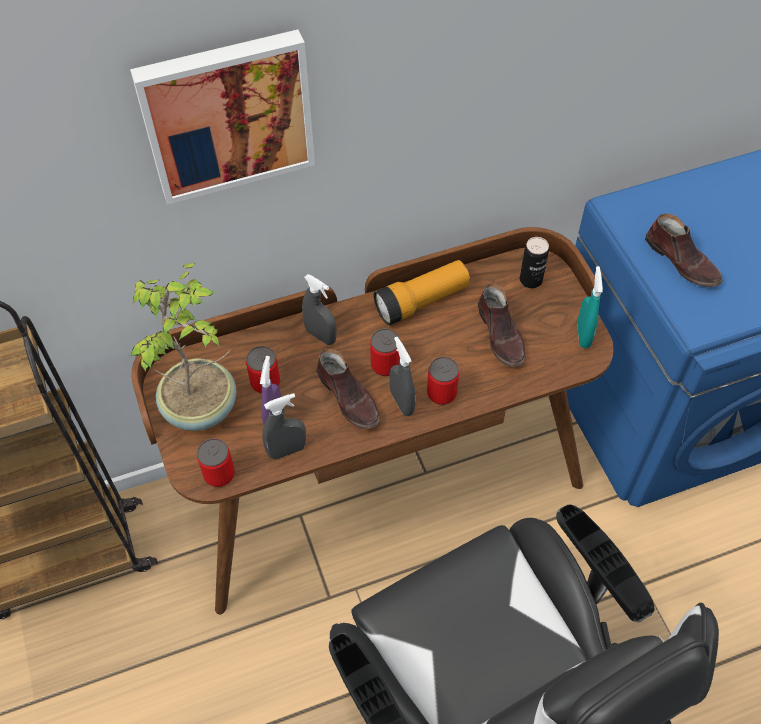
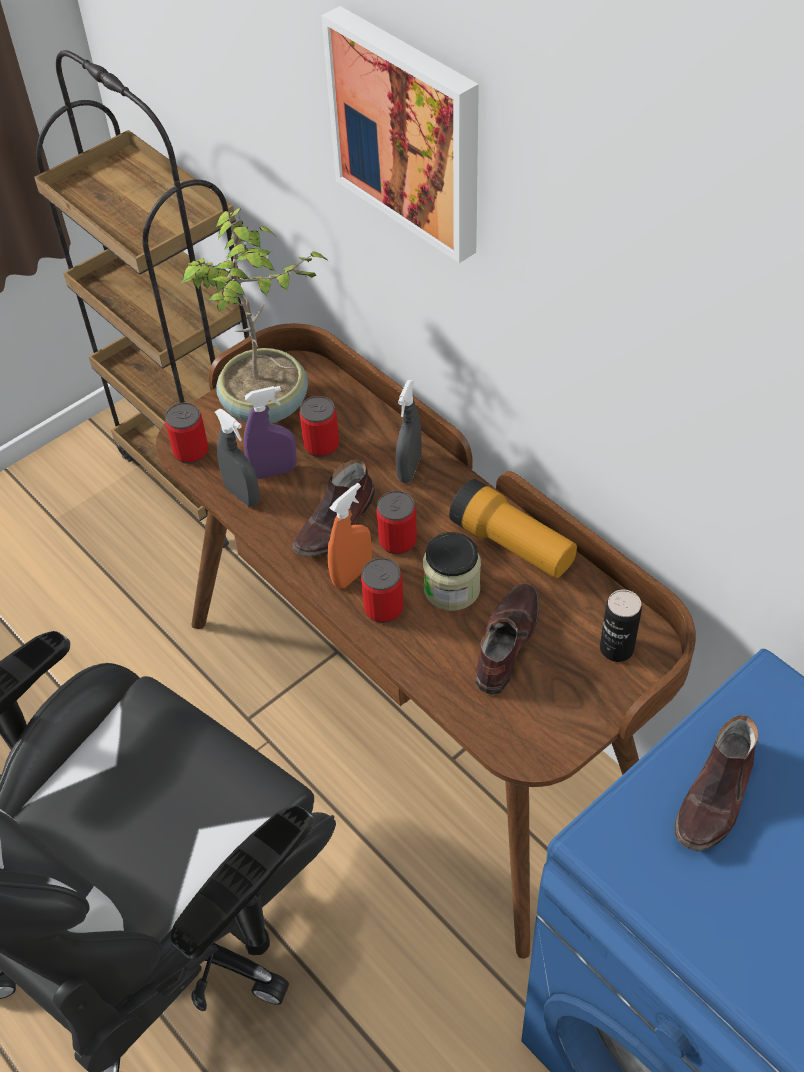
camera: 70 degrees right, 5 degrees down
(402, 402) = (352, 574): grey spray bottle -> orange spray bottle
(443, 348) = (452, 589): none -> jar
(501, 335) = (505, 643): brown shoe -> brown shoe turned 150 degrees clockwise
(583, 335) = (555, 736): turquoise spray bottle -> none

